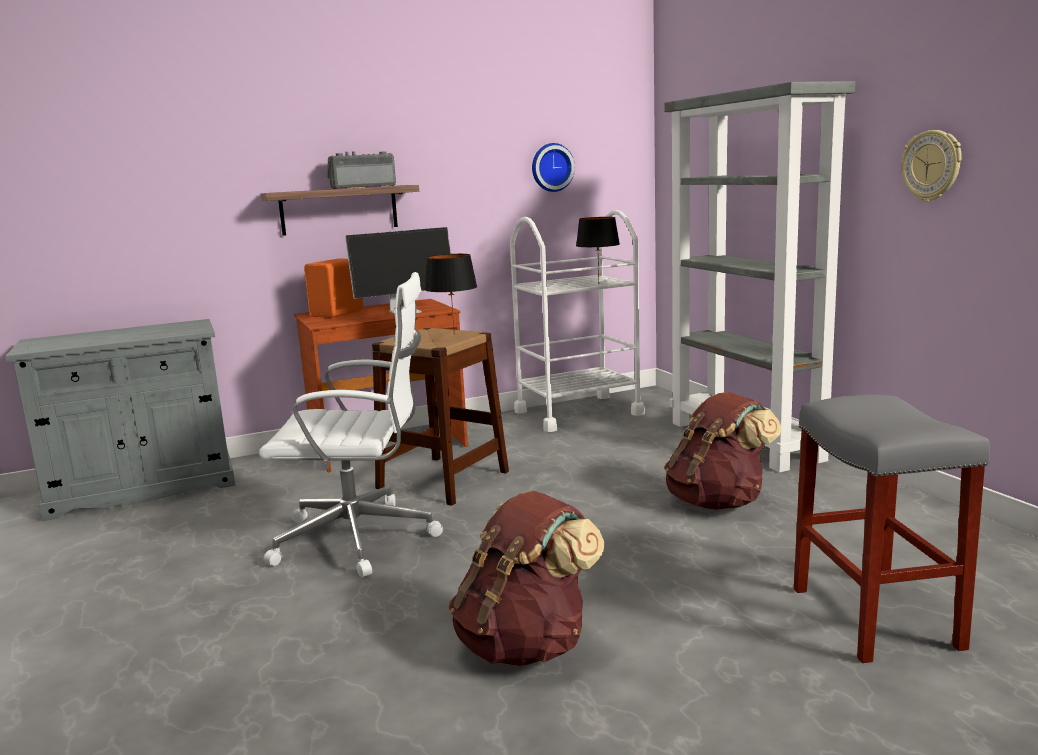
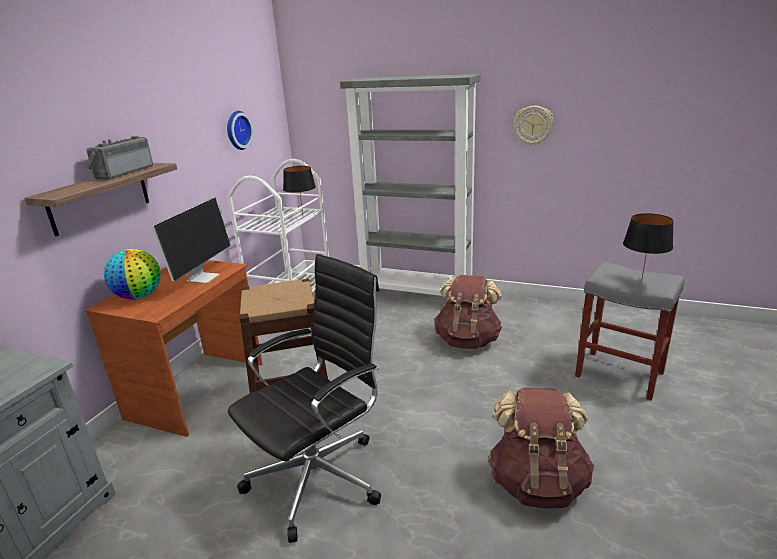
camera: 45 degrees left, 10 degrees up
(338, 313) = (139, 296): orange speaker -> globe
(361, 539) = (320, 476): white office chair -> black office chair
(454, 335) = (286, 288): black table lamp -> black table lamp (641, 282)

